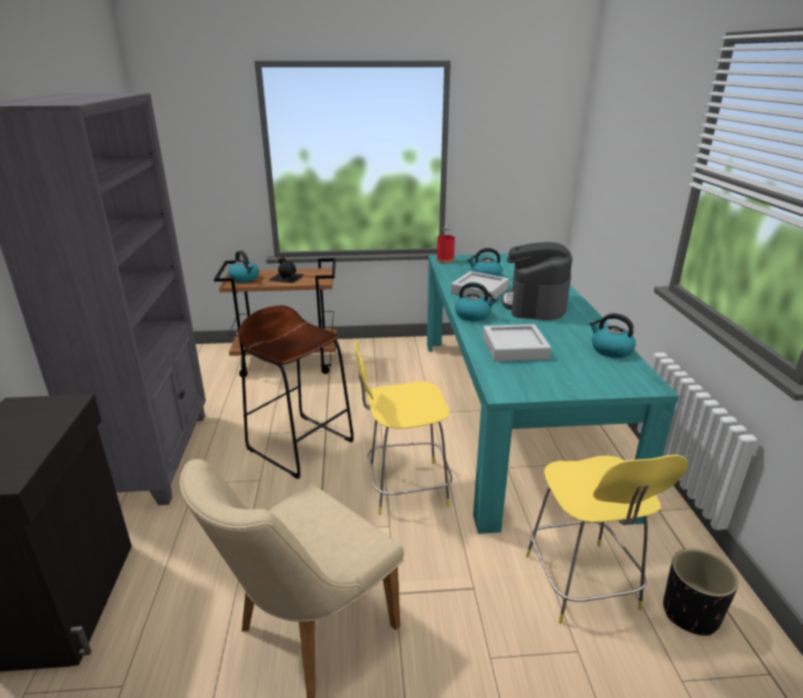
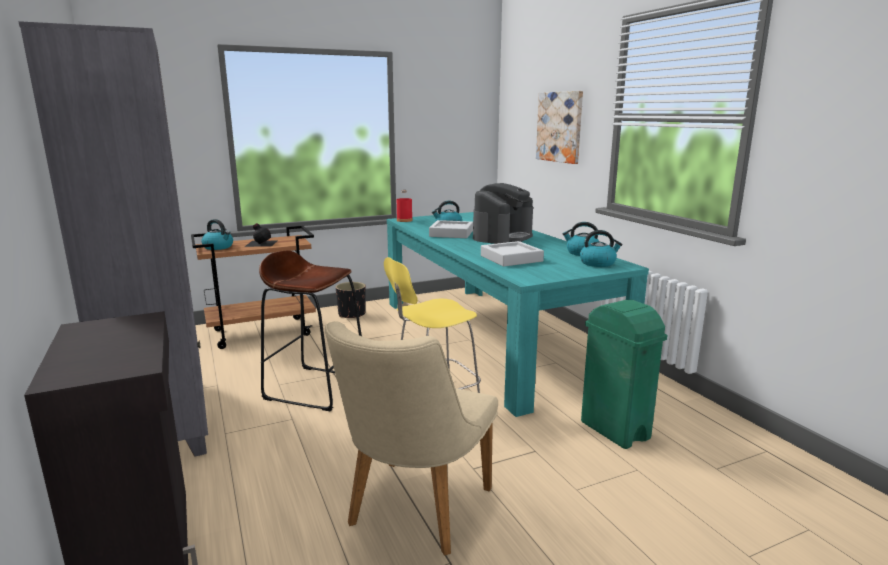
camera: 20 degrees left, 10 degrees down
(473, 315) = (460, 246): kettle -> kettle (598, 263)
(534, 304) = (502, 237): coffee machine -> coffee machine turned 135 degrees counterclockwise
(582, 585) = (615, 431): yellow stool -> green trash can
(638, 169) = (560, 127): none -> picture
(691, 614) = (698, 431): black planter -> black planter (352, 314)

